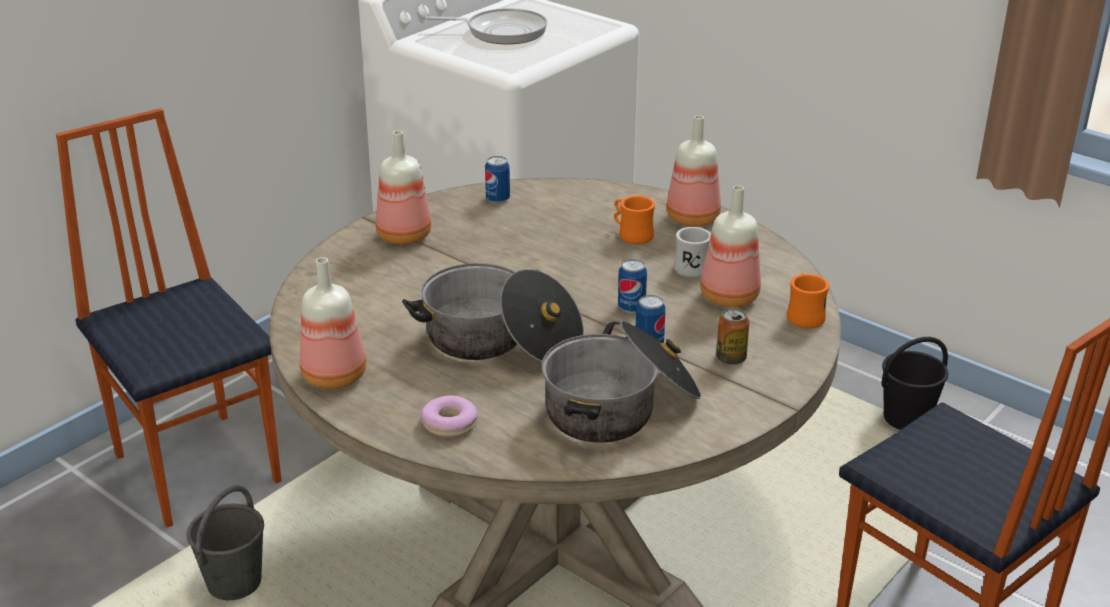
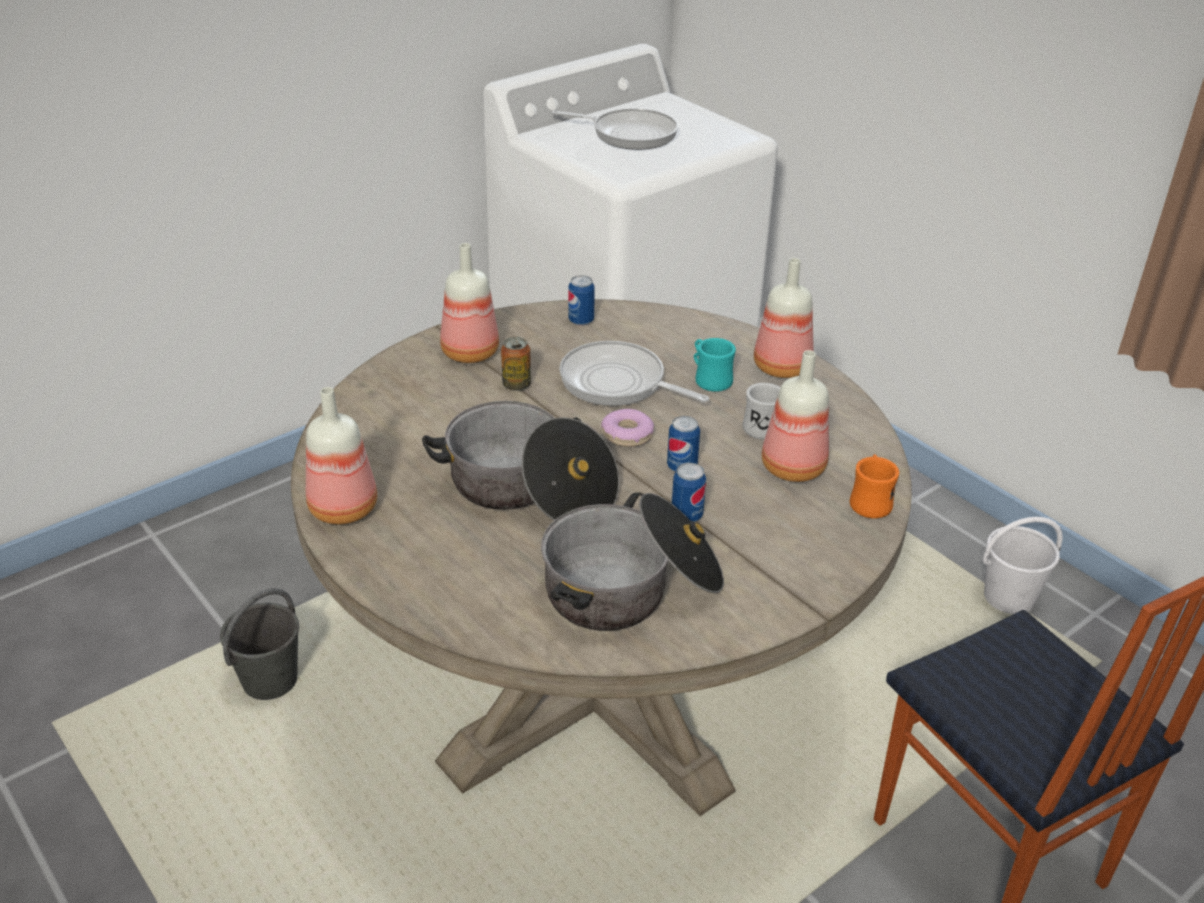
camera: 10 degrees right, 5 degrees up
(199, 466) = (271, 549): chair -> none
(449, 424) = (443, 583): donut -> donut (627, 435)
(550, 246) = (618, 383): none -> frying pan
(631, 235) = (709, 379): orange mug -> turquoise mug
(731, 358) = (772, 544): can -> can (516, 385)
(907, 419) = (1009, 598): black bucket -> white bucket

